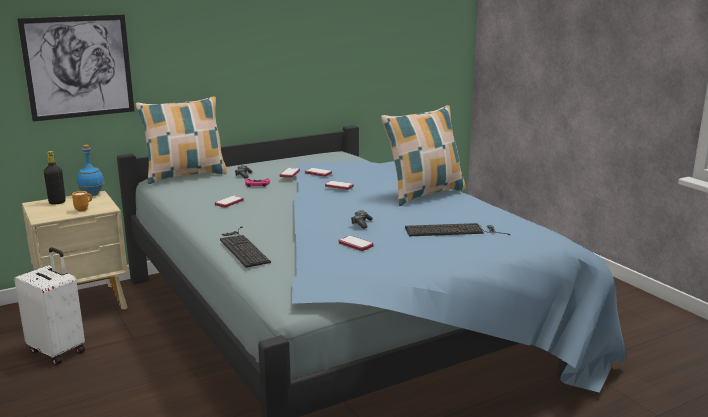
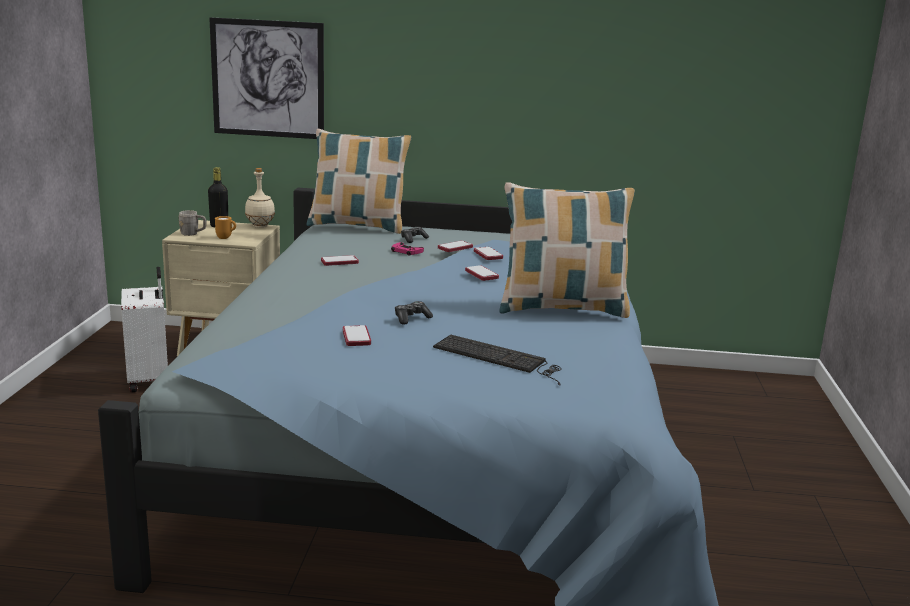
camera: 35 degrees right, 0 degrees up
(48, 213) = (193, 234): none -> grey mug
(92, 194) = (260, 226): blue bottle -> beige bottle
(242, 247) = (255, 307): keyboard -> none

